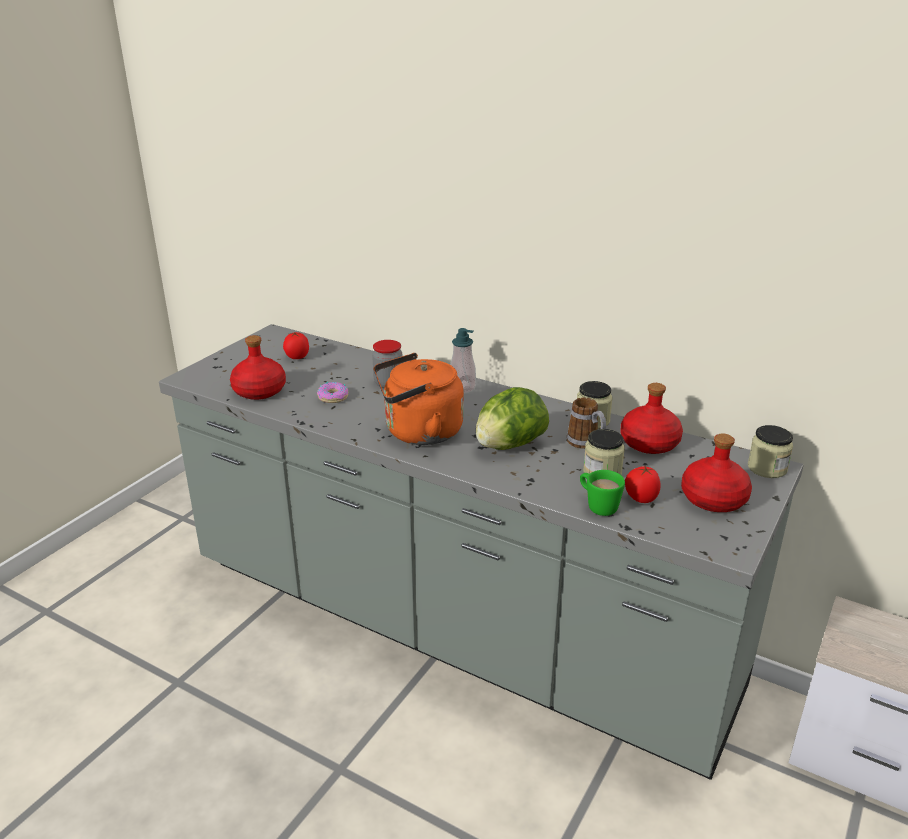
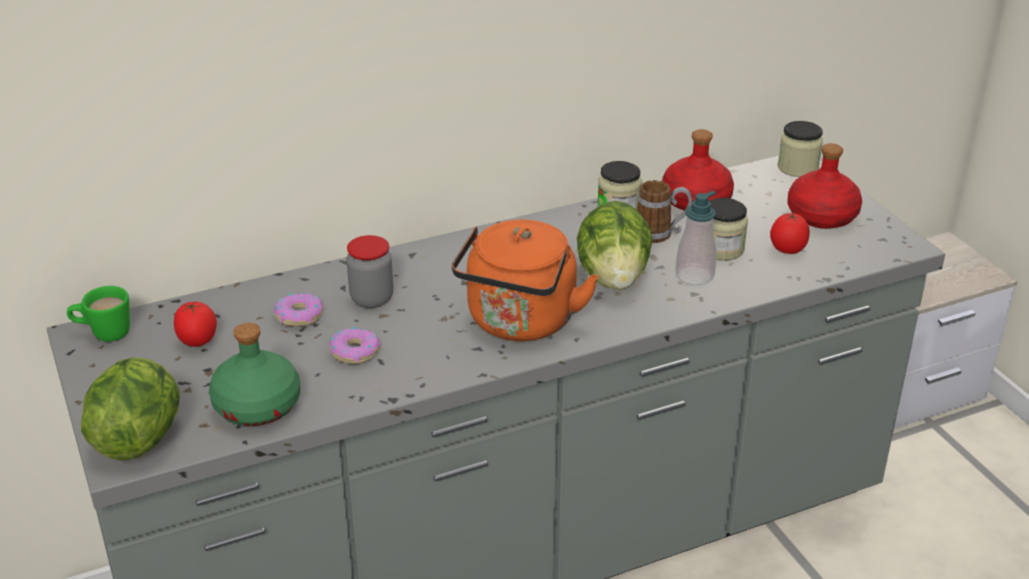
camera: 55 degrees left, 5 degrees up
(207, 375) = (139, 437): none -> lettuce
(259, 391) = (258, 406): red bottle -> green bottle
(348, 372) = (299, 316): none -> donut
(462, 388) = (450, 254): soap dispenser -> soap dispenser (694, 275)
(597, 506) = (777, 278): green mug -> green mug (103, 333)

